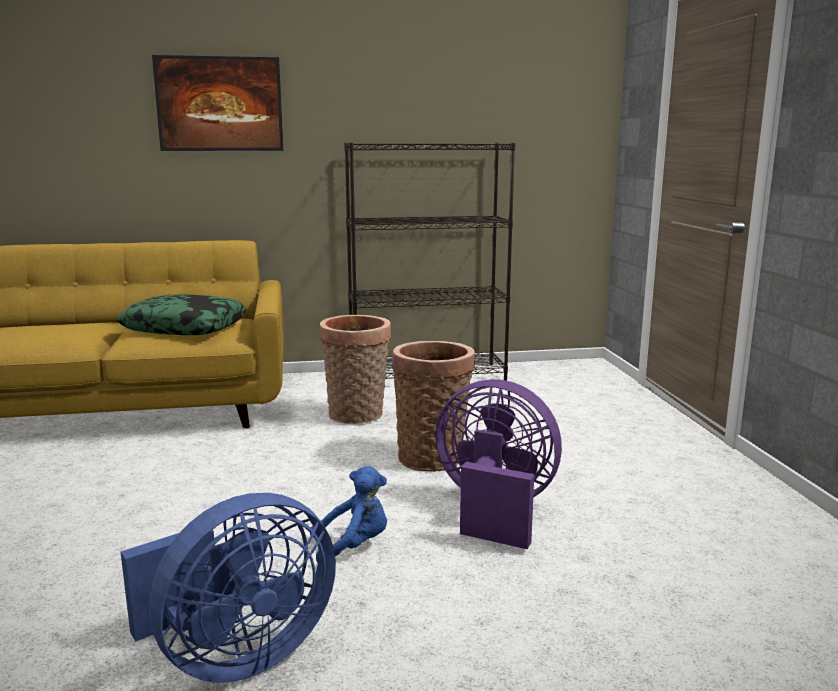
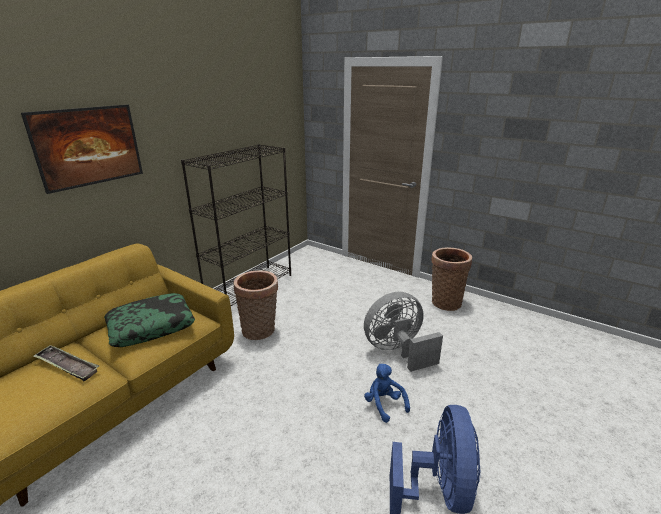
camera: 45 degrees left, 10 degrees up
(78, 329) = (67, 366): none -> tray
(354, 546) = (384, 404): blue plush toy -> blue plush toy turned 60 degrees counterclockwise
(432, 457) = (333, 337): basket -> basket (445, 301)
(494, 509) = (398, 351): purple fan -> grey fan

